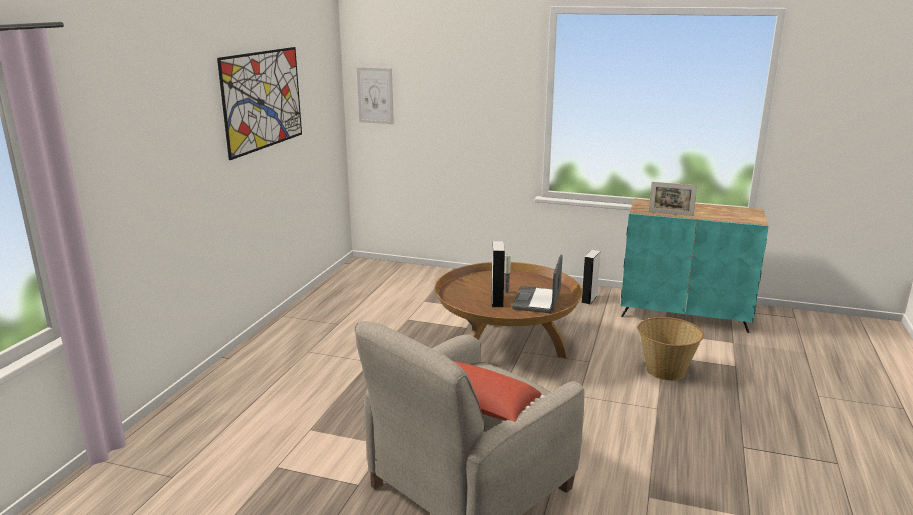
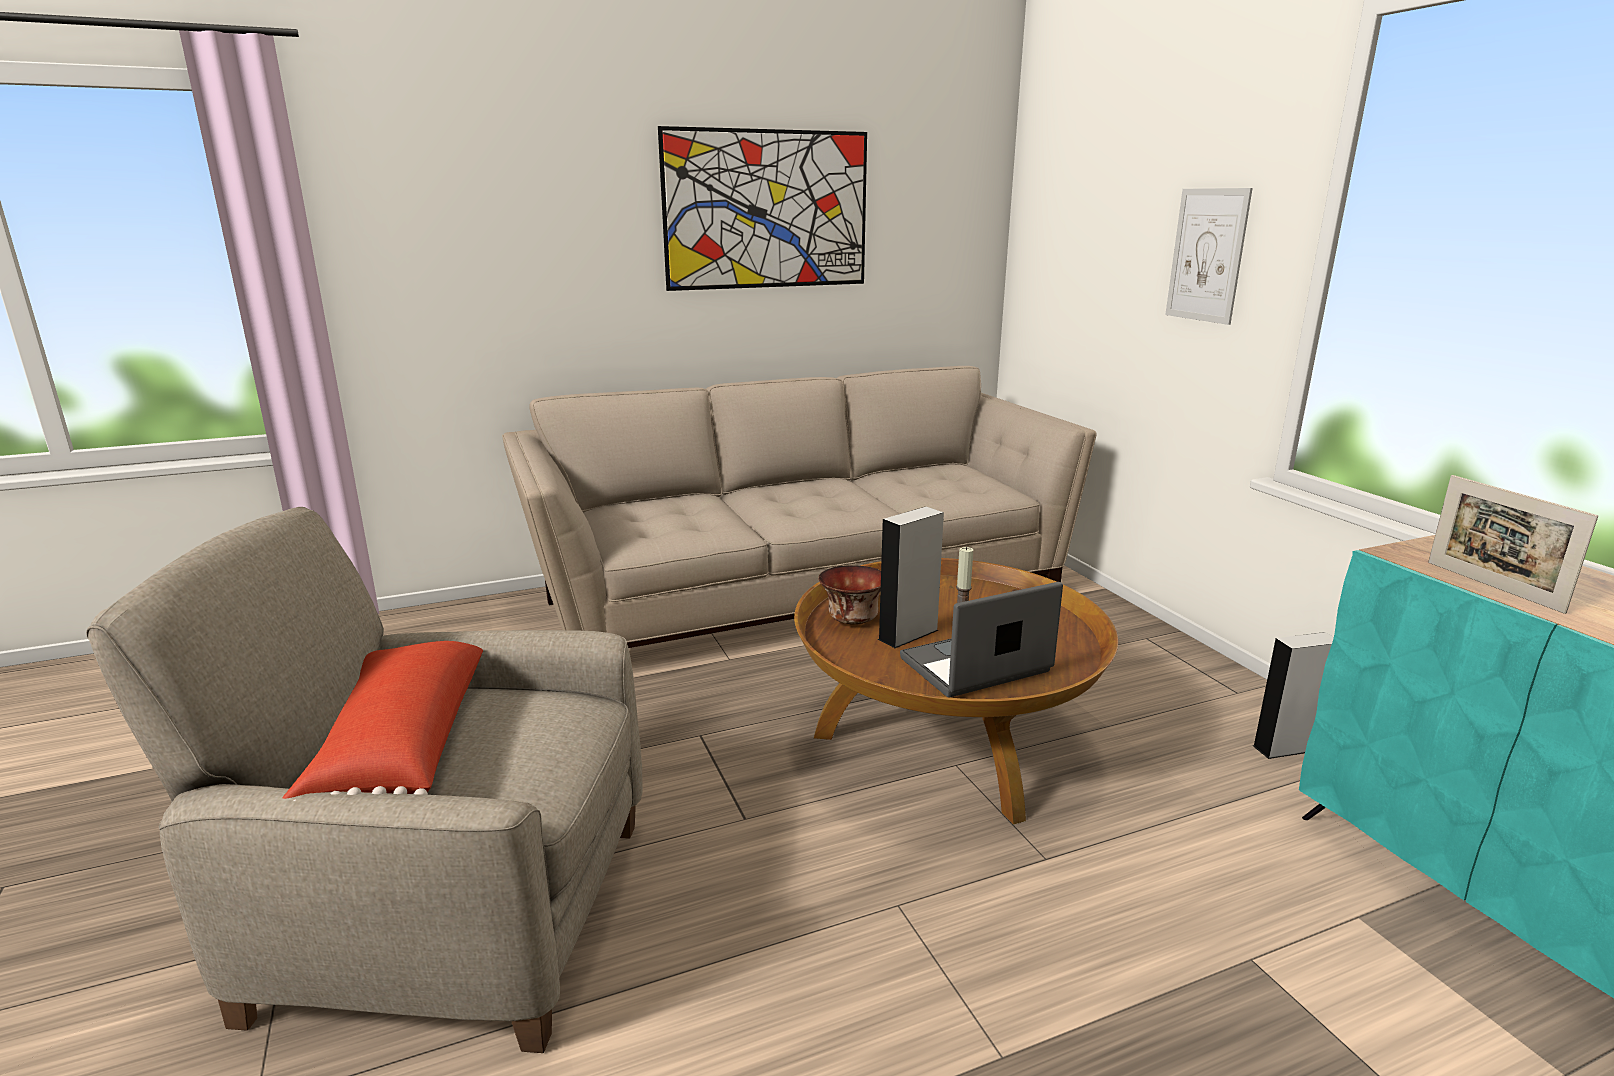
camera: 50 degrees right, 0 degrees up
(340, 322) = (801, 593): none -> beige sofa
(375, 95) = (1043, 237): picture -> picture (1207, 255)
(468, 305) = (852, 619): none -> bowl
(665, 370) = (1192, 994): basket -> none

